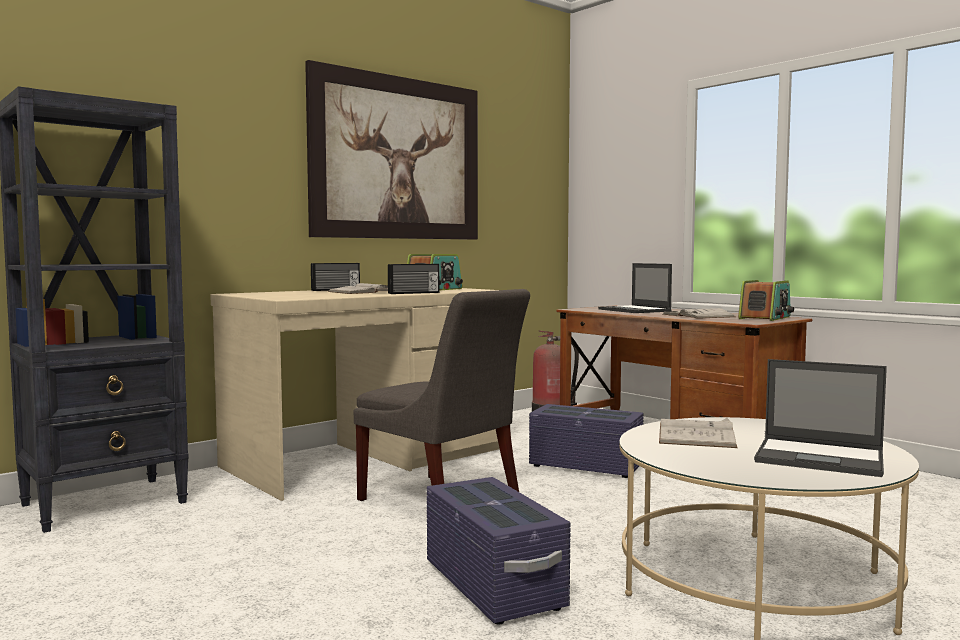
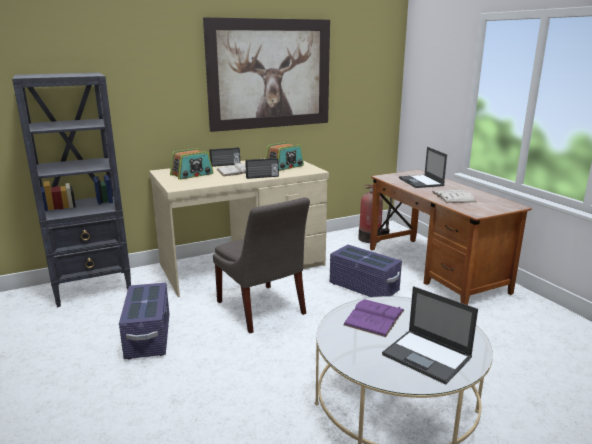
camera: 15 degrees right, 15 degrees up
(493, 585) = (249, 383): purple storage box -> purple storage box (148, 336)
(696, 434) = (374, 317): white book -> purple book
(765, 318) = (497, 205): radio -> radio (192, 174)

